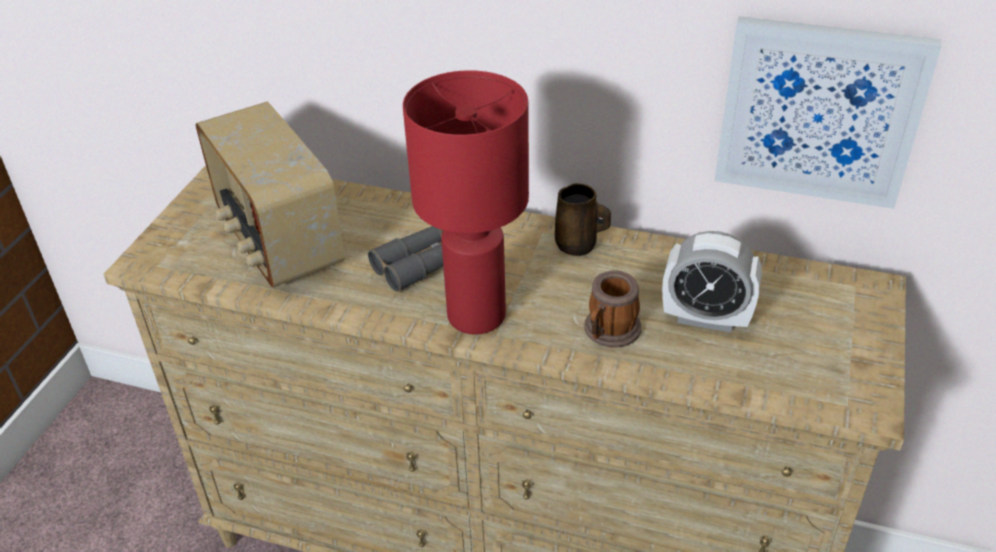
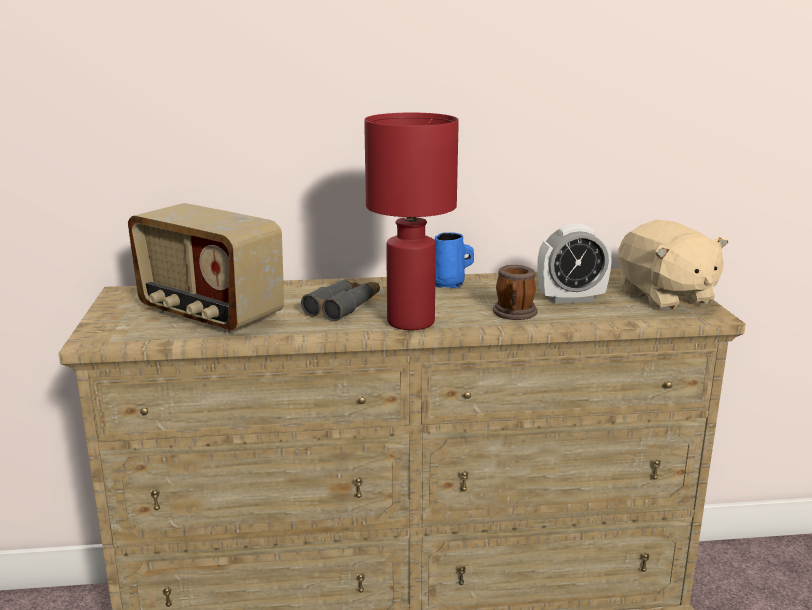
camera: 25 degrees left, 20 degrees down
(578, 246) = (450, 284): brown mug -> blue mug
(819, 112) = (598, 153): picture -> none
(838, 348) = (665, 297): none -> beige plush toy

